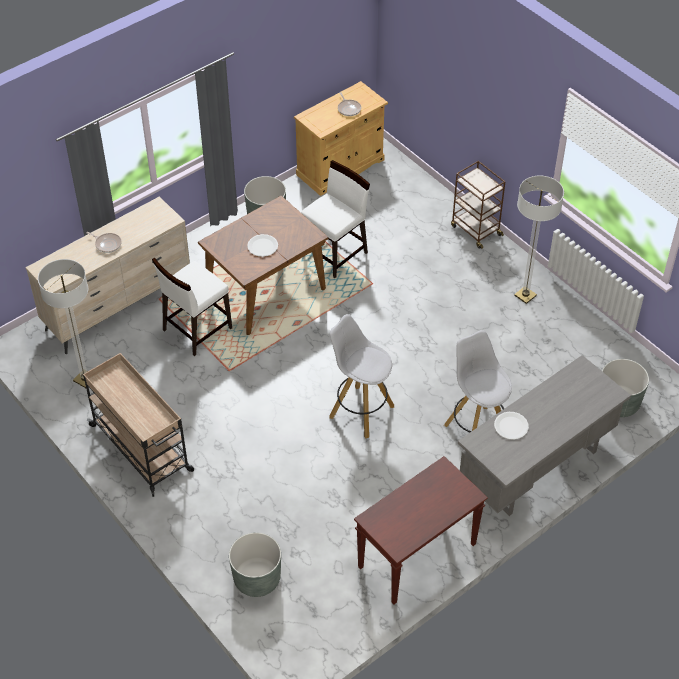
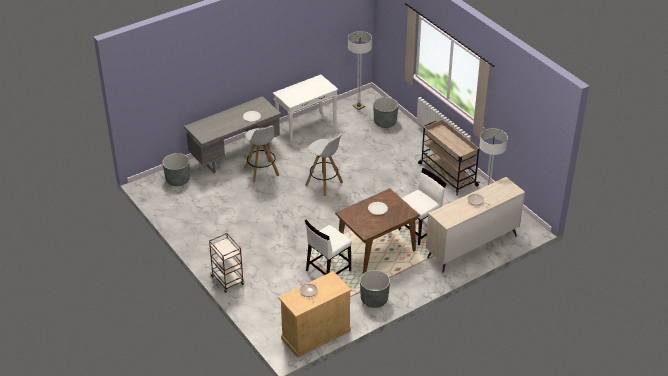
camera: 175 degrees left, 10 degrees down
(416, 557) = (306, 125): brown console table -> white console table
(525, 295) = (209, 237): floor lamp -> floor lamp (358, 106)

